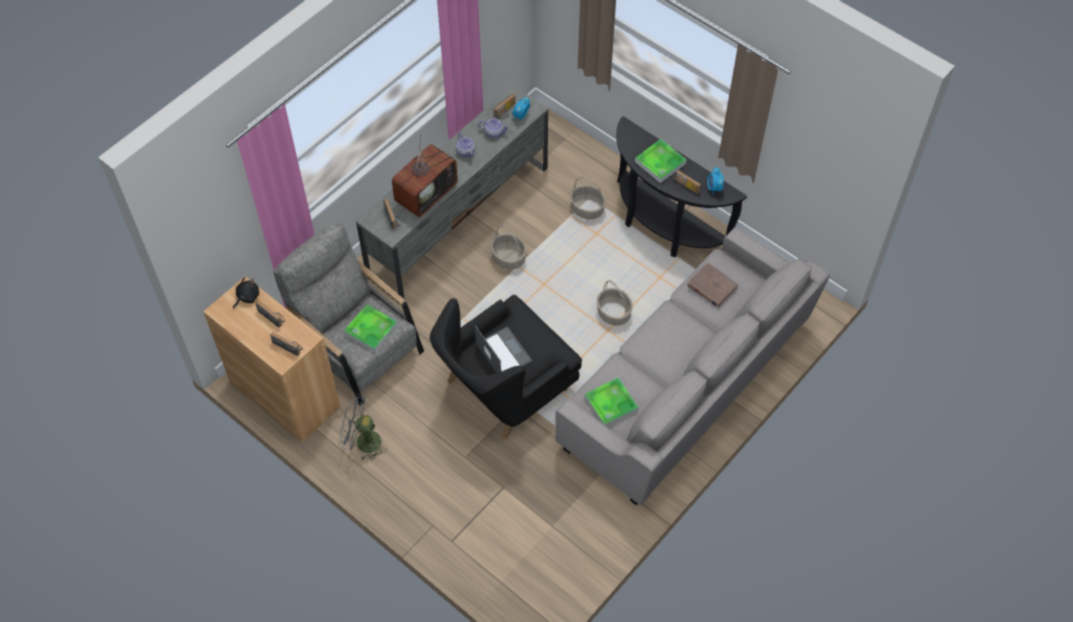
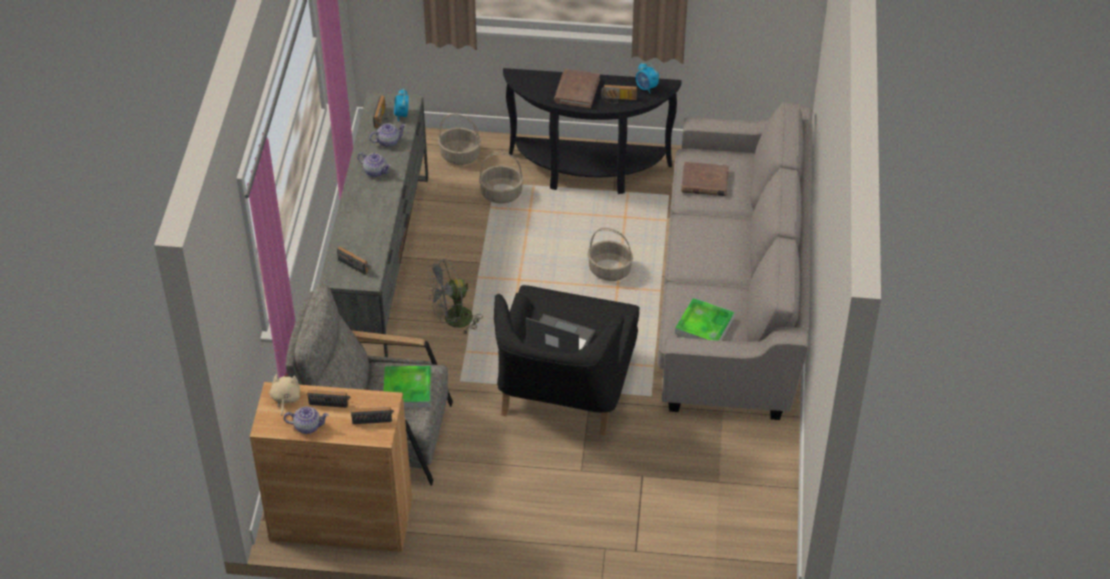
camera: 35 degrees left, 10 degrees down
(243, 326) = (308, 426): none -> teapot
(247, 297) = (285, 399): black plush toy -> beige plush toy
(362, 442) = (465, 516): grey fan -> grey fan (452, 320)
(426, 192) = (368, 225): television -> none
(508, 258) = (462, 275): basket -> basket (459, 156)
(660, 163) = (576, 91): tray -> brown book

